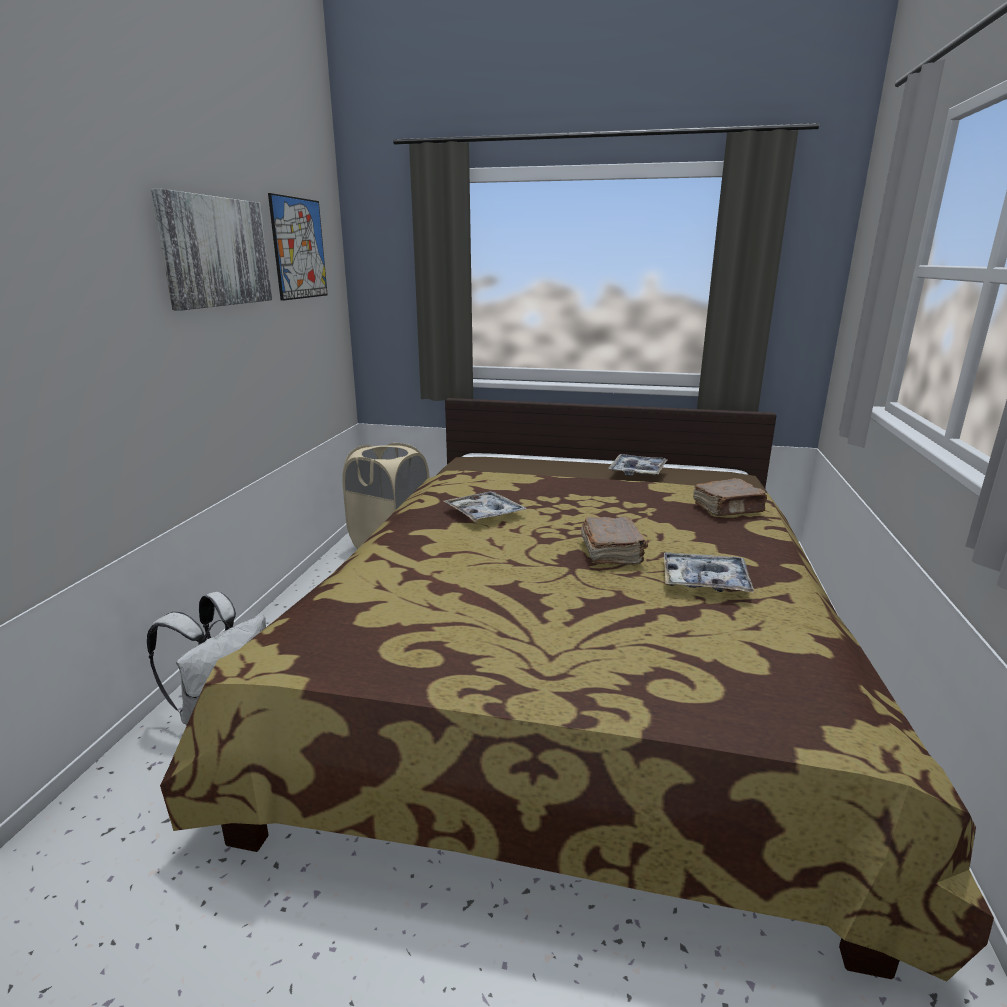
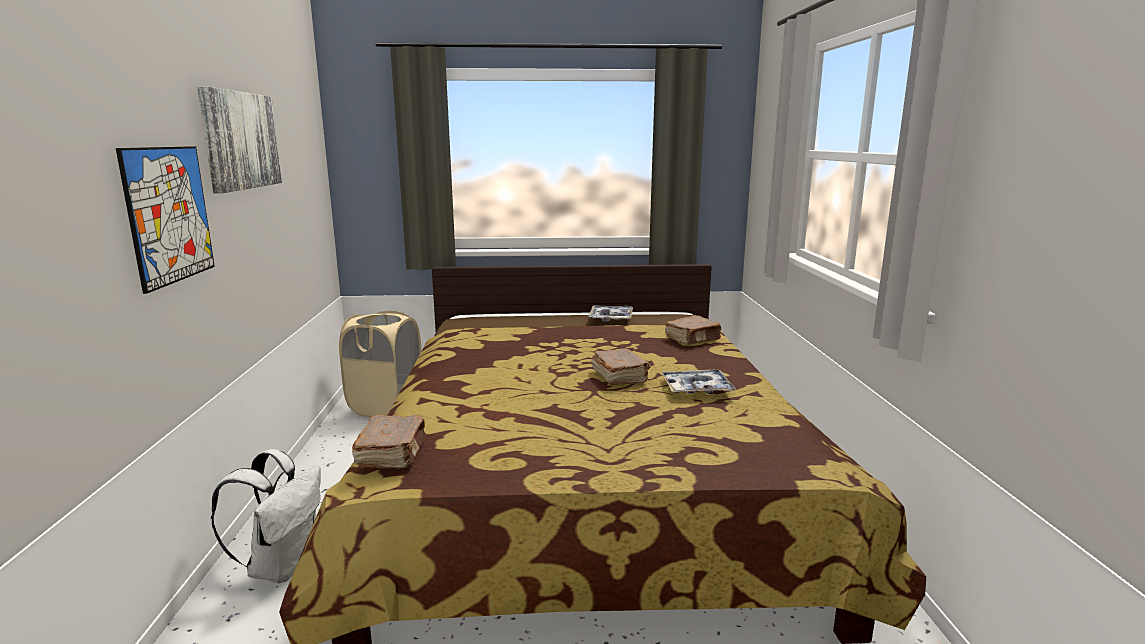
camera: 15 degrees left, 5 degrees down
(299, 248) = (295, 136): picture -> picture (169, 214)
(303, 625) = (393, 454): none -> brown book
(484, 513) = (501, 359): tray -> none

